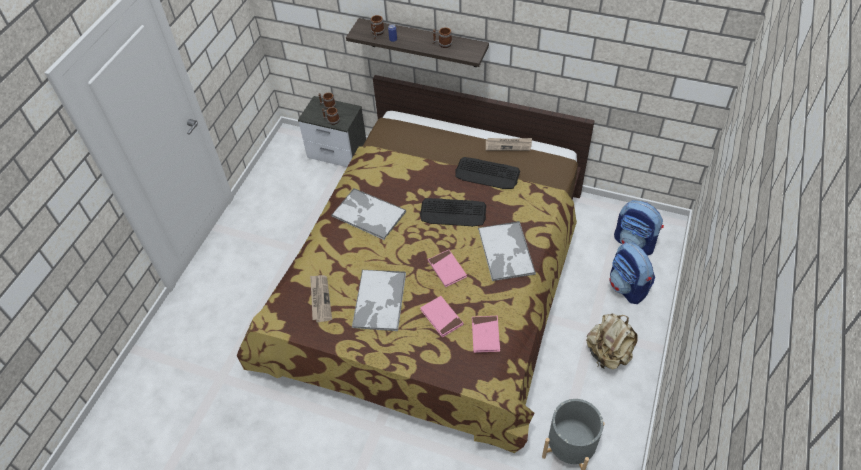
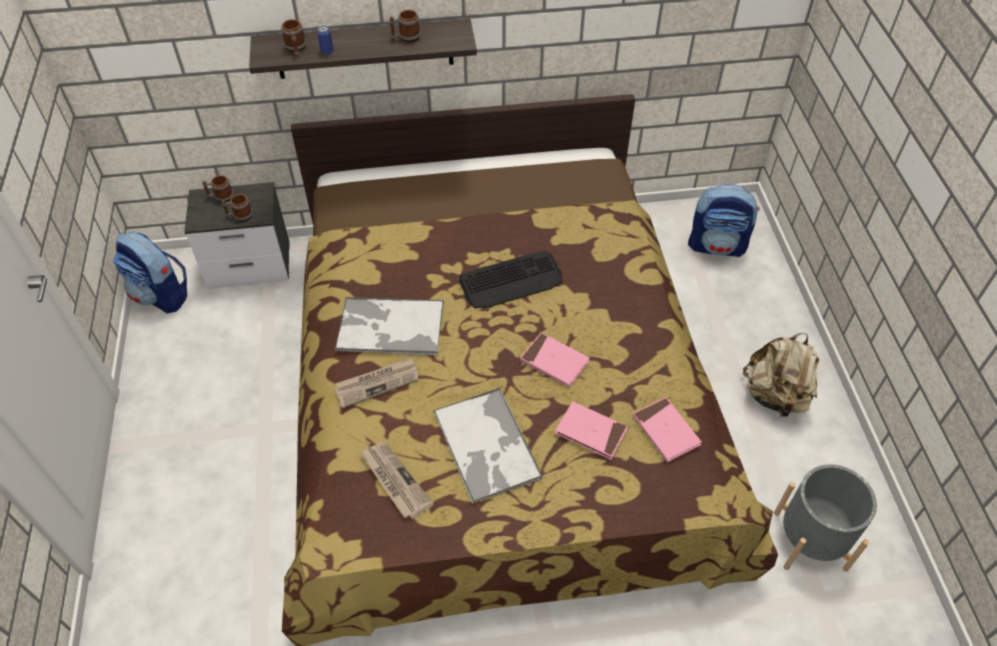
camera: 30 degrees left, 0 degrees up
(487, 174) = (523, 212): keyboard -> none
(506, 252) = (617, 307): tray -> none
(508, 145) = (524, 166): newspaper -> newspaper (377, 383)
(627, 287) = (744, 303): backpack -> backpack (162, 295)

